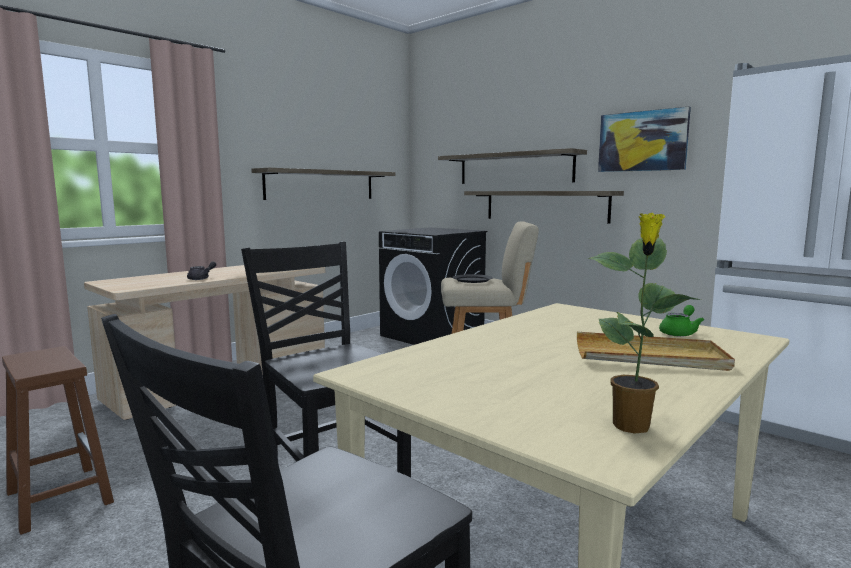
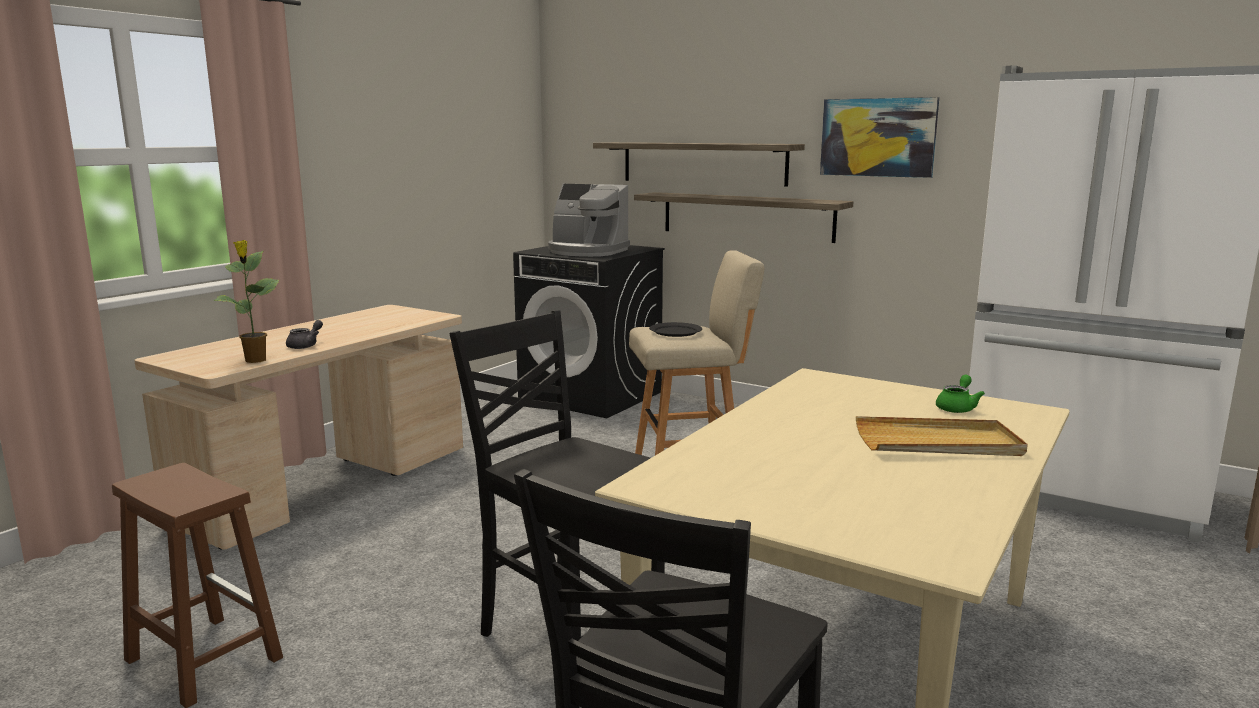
camera: 10 degrees left, 5 degrees up
(321, 185) = (429, 188): shelf -> none
(429, 231) = (587, 251): none -> coffee machine
(632, 427) = (954, 528): potted plant -> potted plant (255, 360)

